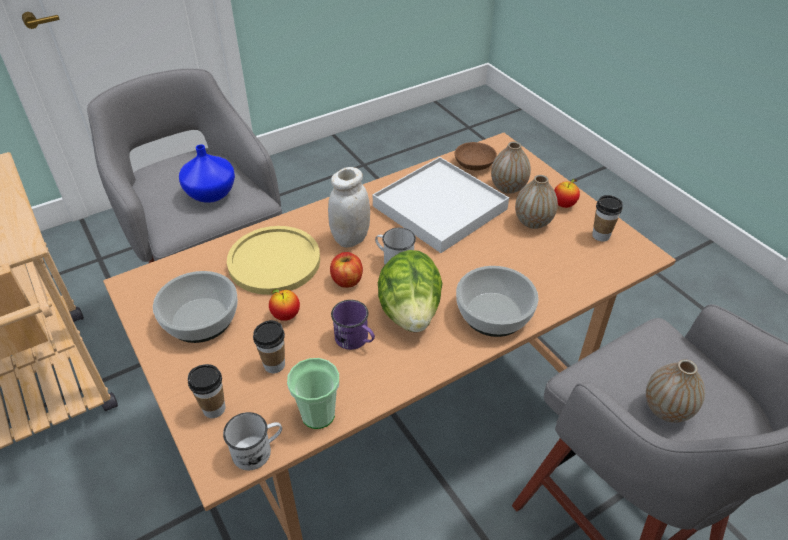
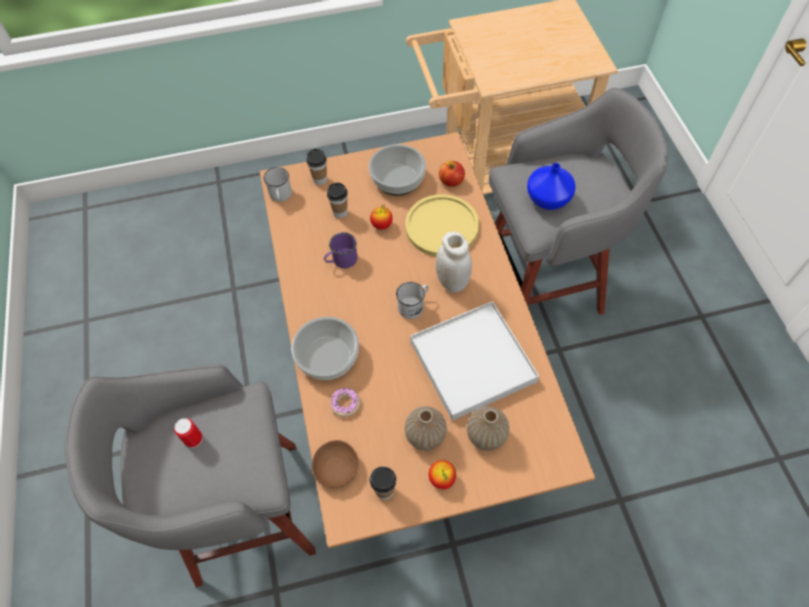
camera: 110 degrees right, 15 degrees up
(318, 414) = (291, 228): cup -> none
(347, 280) = (403, 268): apple -> apple (451, 181)
(410, 312) = (353, 300): lettuce -> none
(474, 165) = (534, 418): brown bowl -> brown bowl (335, 467)
(538, 284) = (345, 404): none -> donut
(666, 409) = (193, 439): vase -> can

